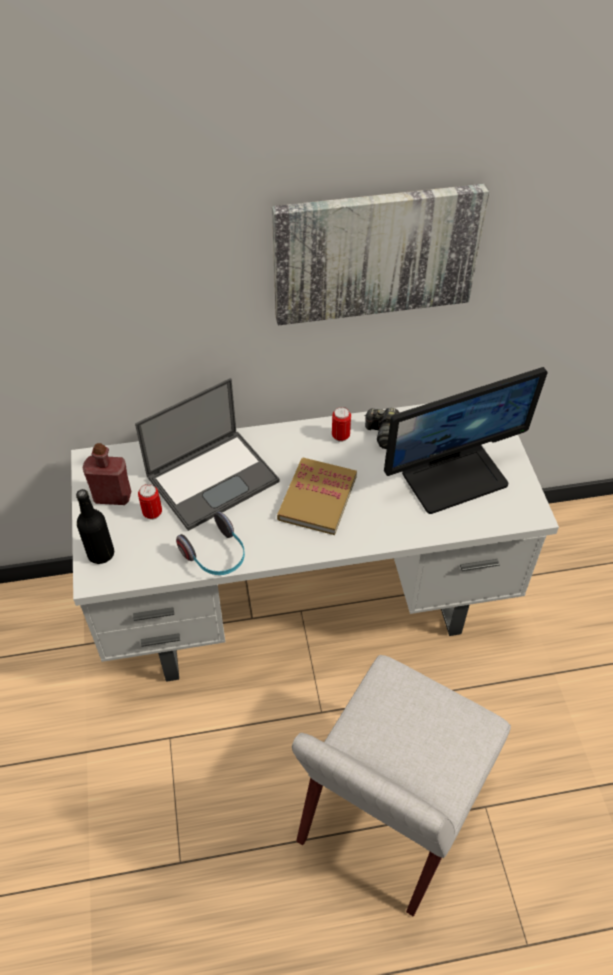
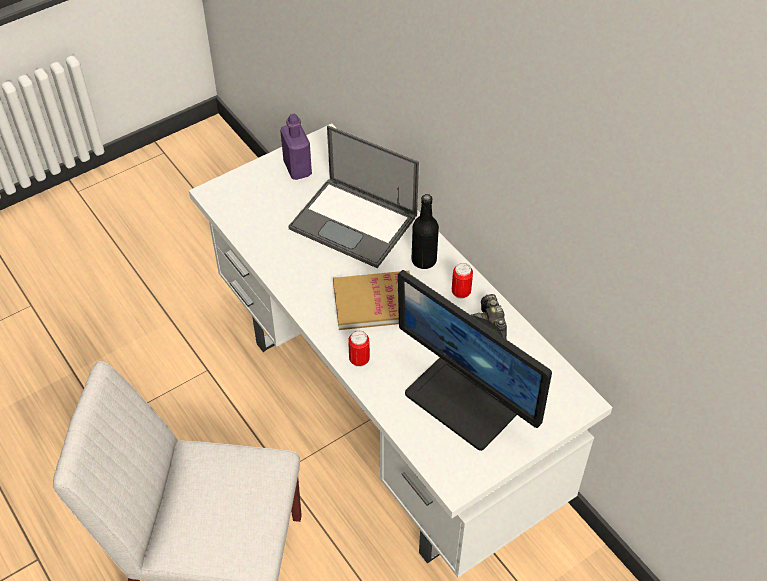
camera: 65 degrees right, 0 degrees up
(101, 554) = (237, 187): black bottle -> black bottle (424, 260)
(112, 497) = (297, 168): red bottle -> purple bottle
(152, 513) = (294, 200): can -> can (359, 360)
(216, 556) = (272, 258): headphones -> none
(375, 253) = (538, 151): picture -> none

